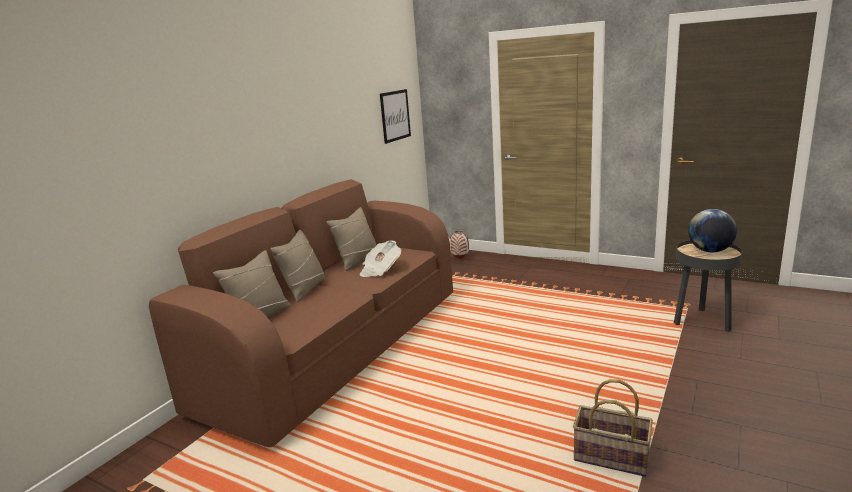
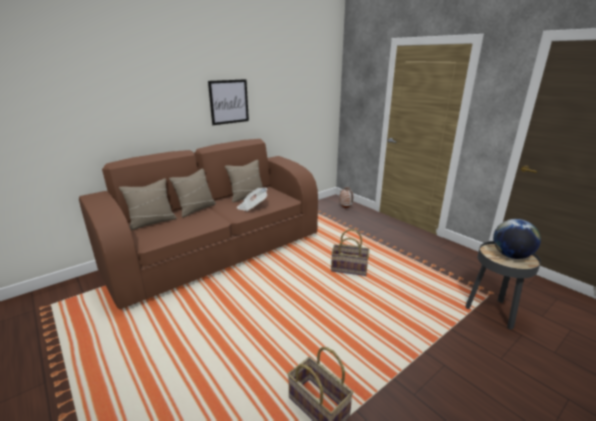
camera: 20 degrees right, 5 degrees up
(395, 115) = (313, 97): picture -> picture (229, 102)
(524, 321) = (349, 268): none -> basket

